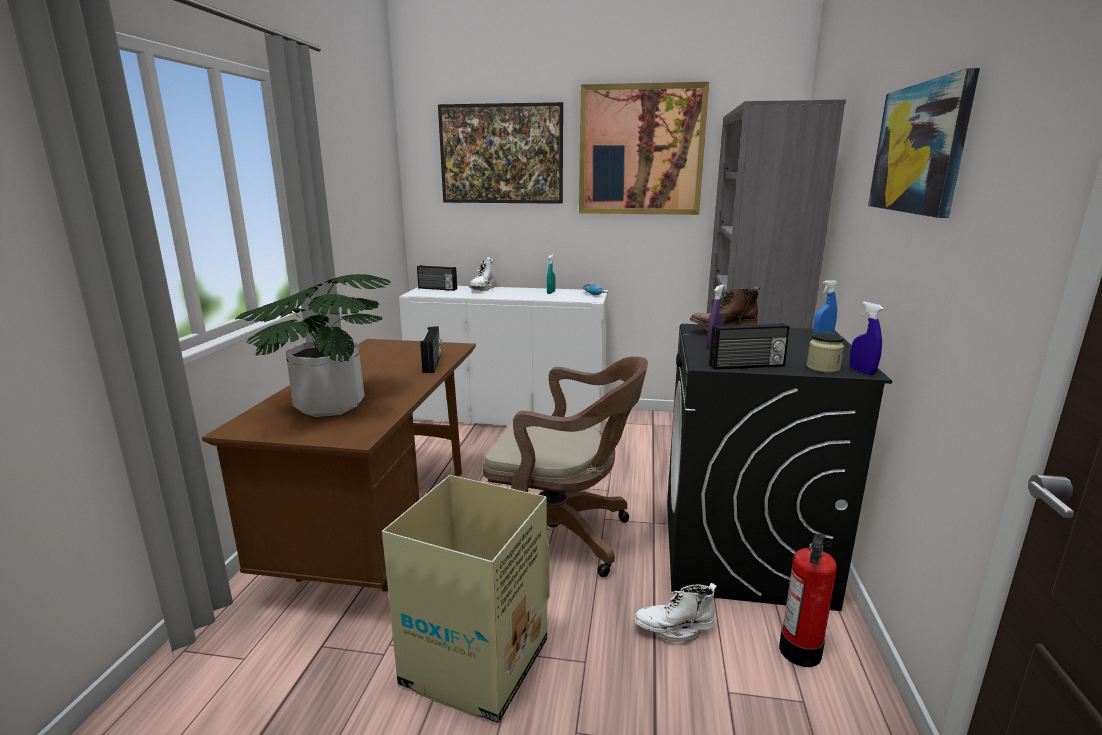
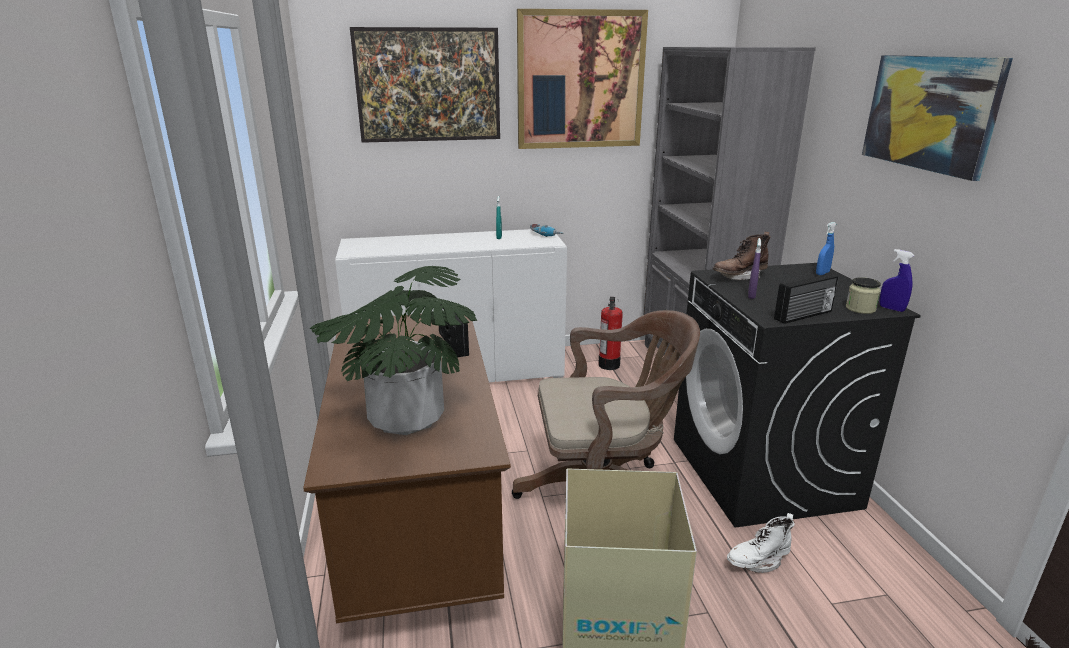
camera: 20 degrees left, 5 degrees up
(437, 289) = (367, 244): radio -> none
(482, 289) = (420, 240): white boot -> none
(800, 651) = (859, 552): fire extinguisher -> fire extinguisher (609, 365)

